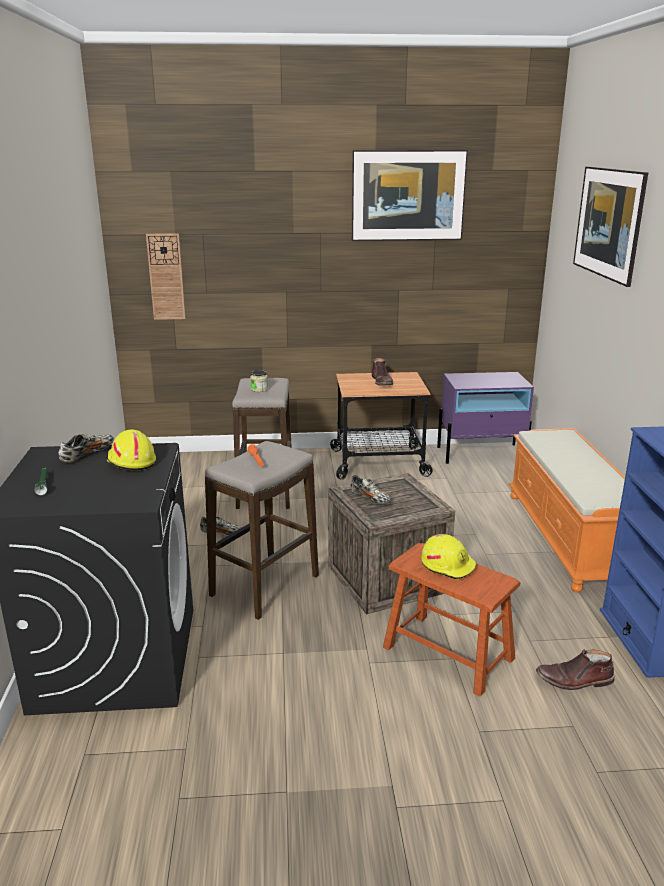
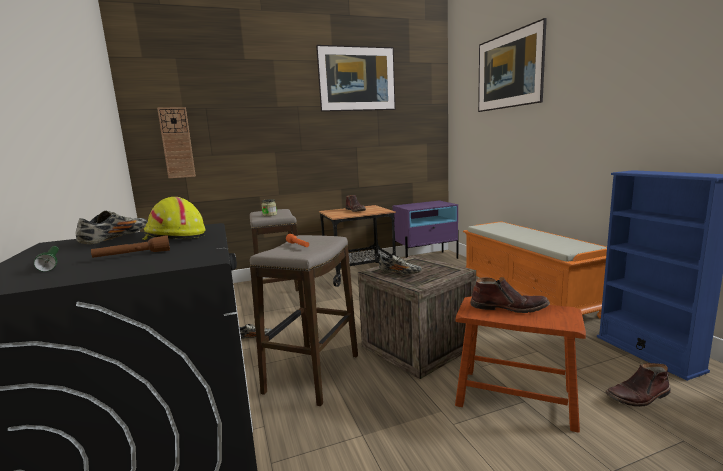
camera: 15 degrees left, 10 degrees down
(97, 486) = (133, 255): none -> brown flashlight
(448, 565) = (508, 307): yellow hard hat -> brown boot

